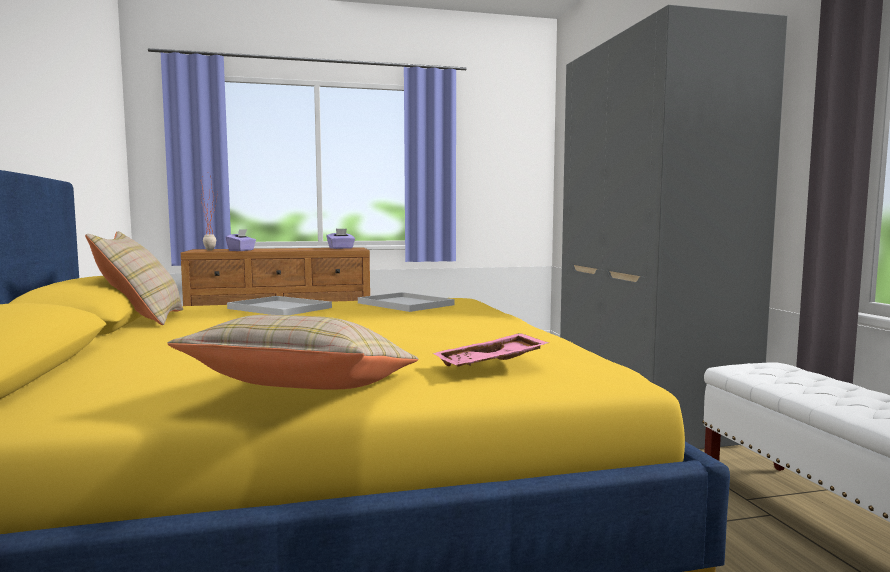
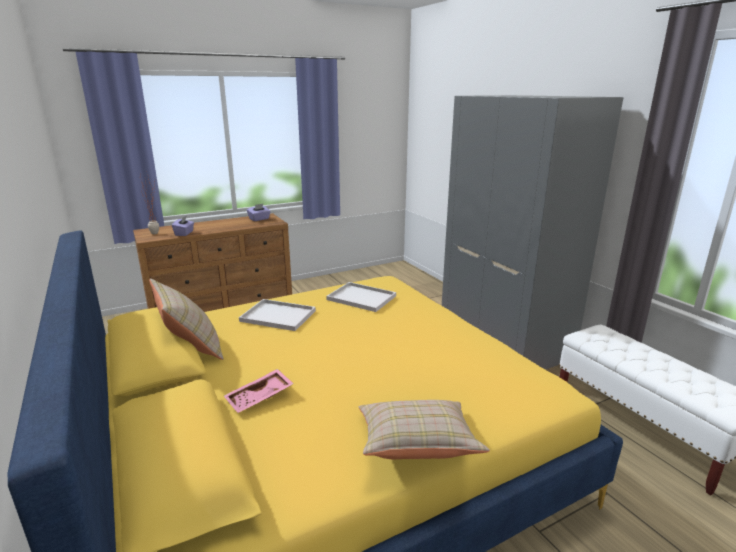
camera: 15 degrees left, 15 degrees up
(491, 364) = (496, 395): pink tray -> pink tray (260, 398)

